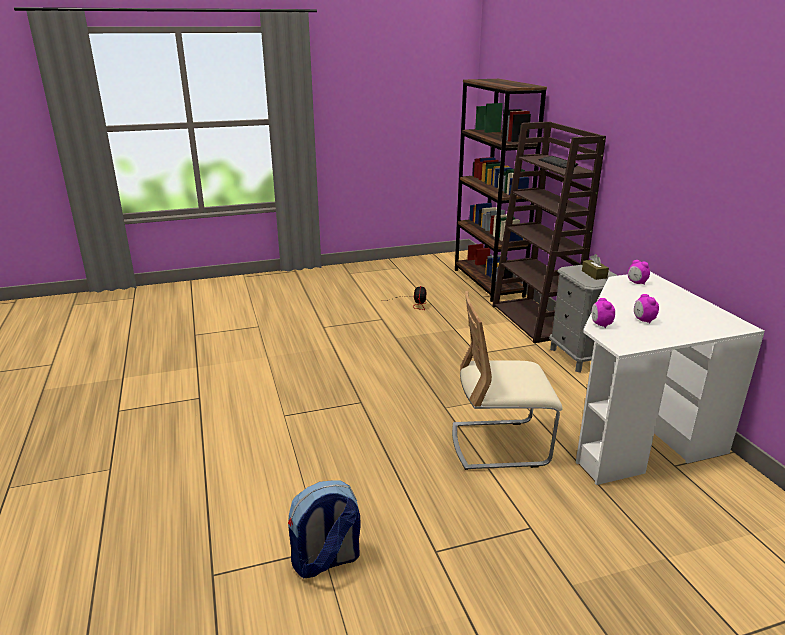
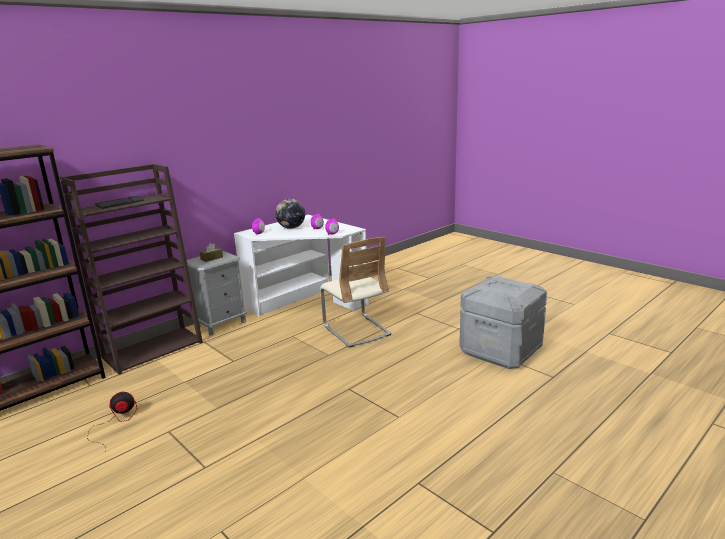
camera: 115 degrees left, 5 degrees down
(326, 561) = (501, 351): backpack -> grey storage box
(659, 304) = (291, 228): none -> globe

